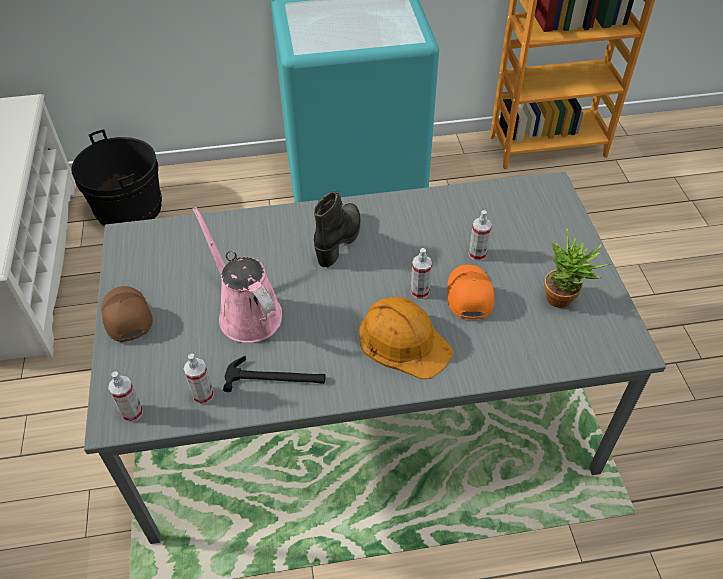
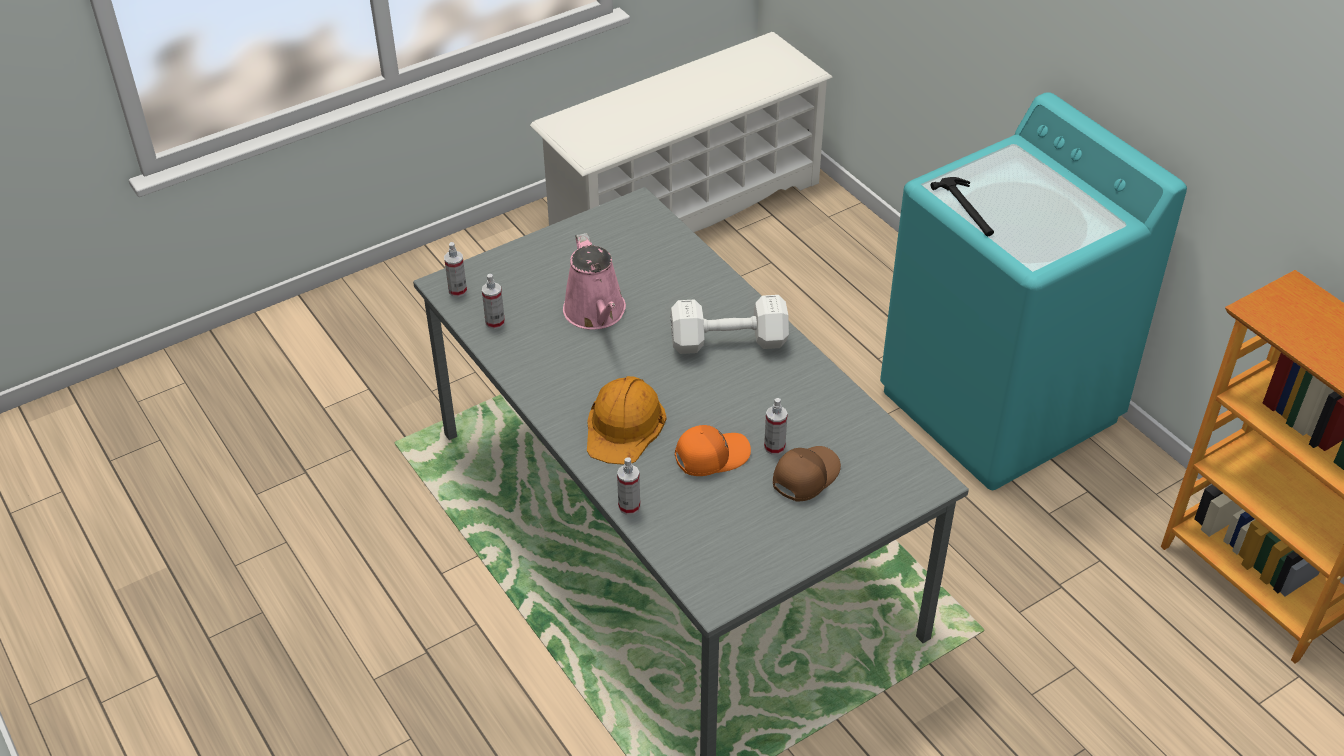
camera: 65 degrees right, 5 degrees down
(126, 317) = (548, 245): brown cap -> brown cap (804, 476)
(129, 209) = (813, 238): black bucket -> none
(246, 312) = (596, 313): pink watering can -> pink watering can turned 135 degrees clockwise
(275, 378) = (536, 358): hammer -> hammer (967, 209)
(339, 240) = (726, 341): black boot -> white dumbbell
(419, 291) = (693, 419): spray bottle -> spray bottle (629, 506)
(564, 300) = (751, 531): potted plant -> none

